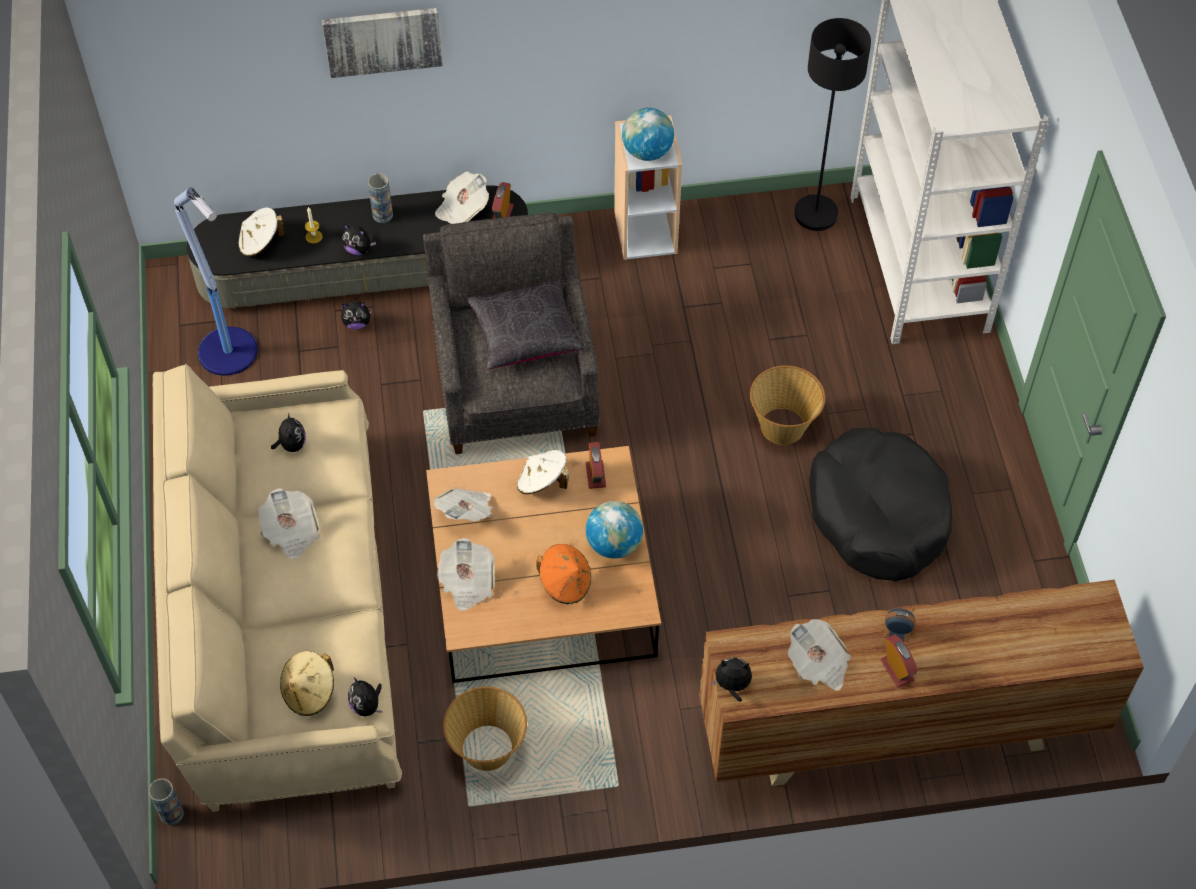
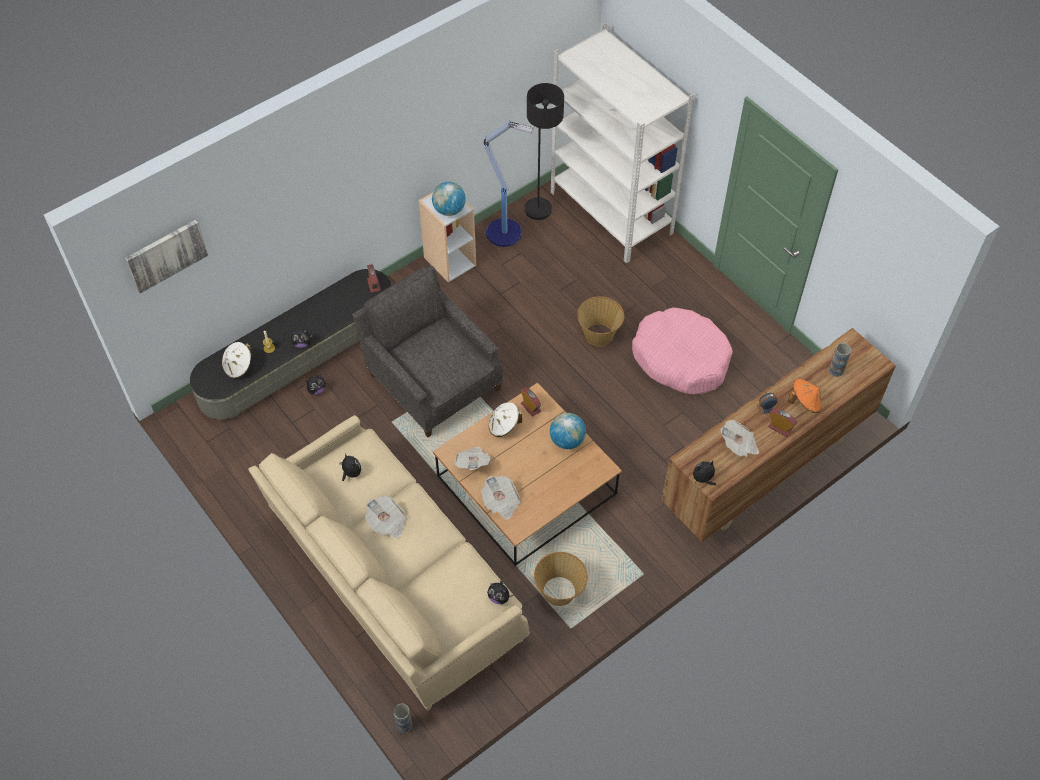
camera: 30 degrees left, 0 degrees up
(229, 353) = (250, 443): floor lamp -> floor lamp (505, 233)
(310, 692) = (462, 607): beige hat -> none
(382, 215) = (302, 317): vase -> vase (836, 370)
(383, 40) = (282, 205): picture -> picture (166, 255)
(462, 209) = (348, 292): newspaper -> none
(526, 334) = (440, 346): black pillow -> none
(565, 583) = (555, 475): orange hat -> orange hat (805, 402)
(878, 514) = (680, 358): black dog bed -> pink dog bed

